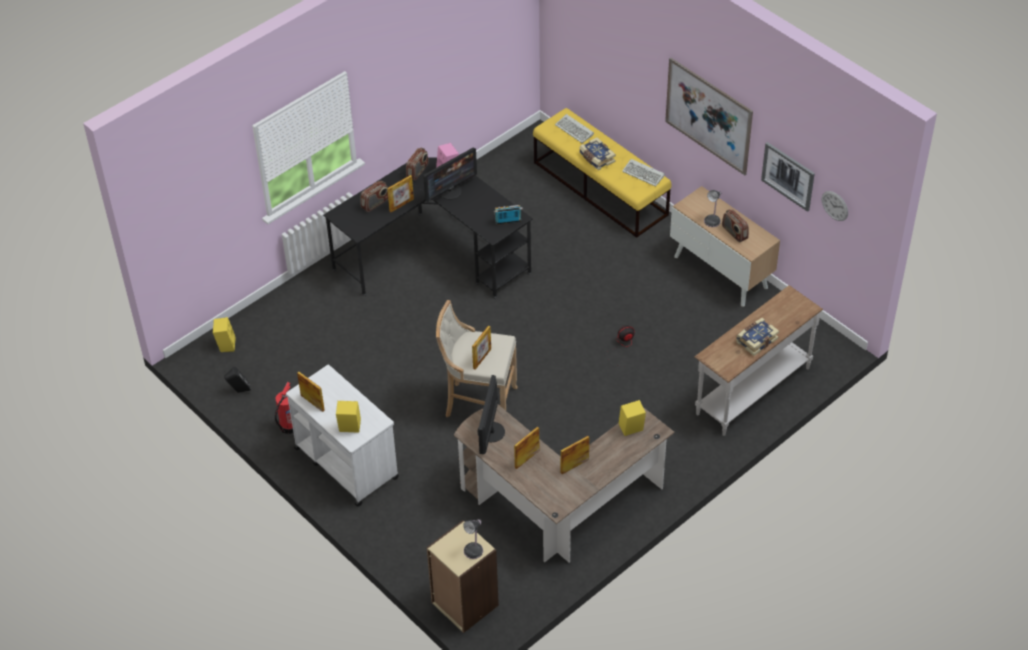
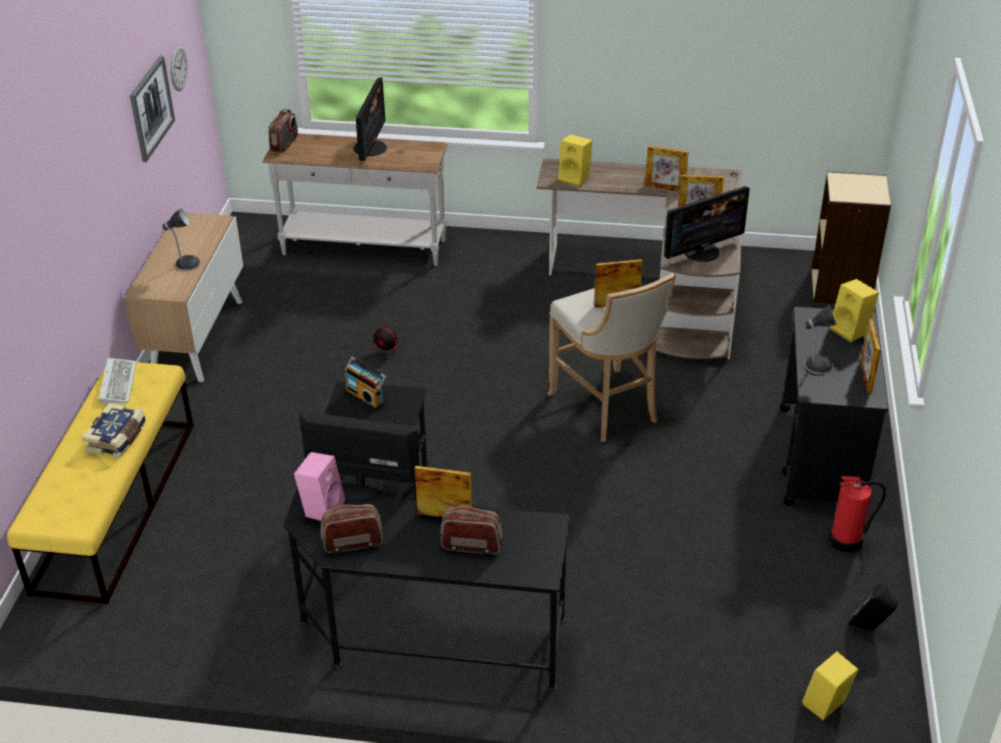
camera: 130 degrees left, 10 degrees down
(346, 462) = (821, 459): white cart -> black cart
(474, 550) = (847, 180): table lamp -> table lamp (816, 365)
(575, 130) = (65, 490): keyboard -> none
(708, 116) = (91, 175): picture -> none
(734, 233) = (194, 242): radio -> radio (284, 144)
(756, 340) = (370, 148): book -> monitor

